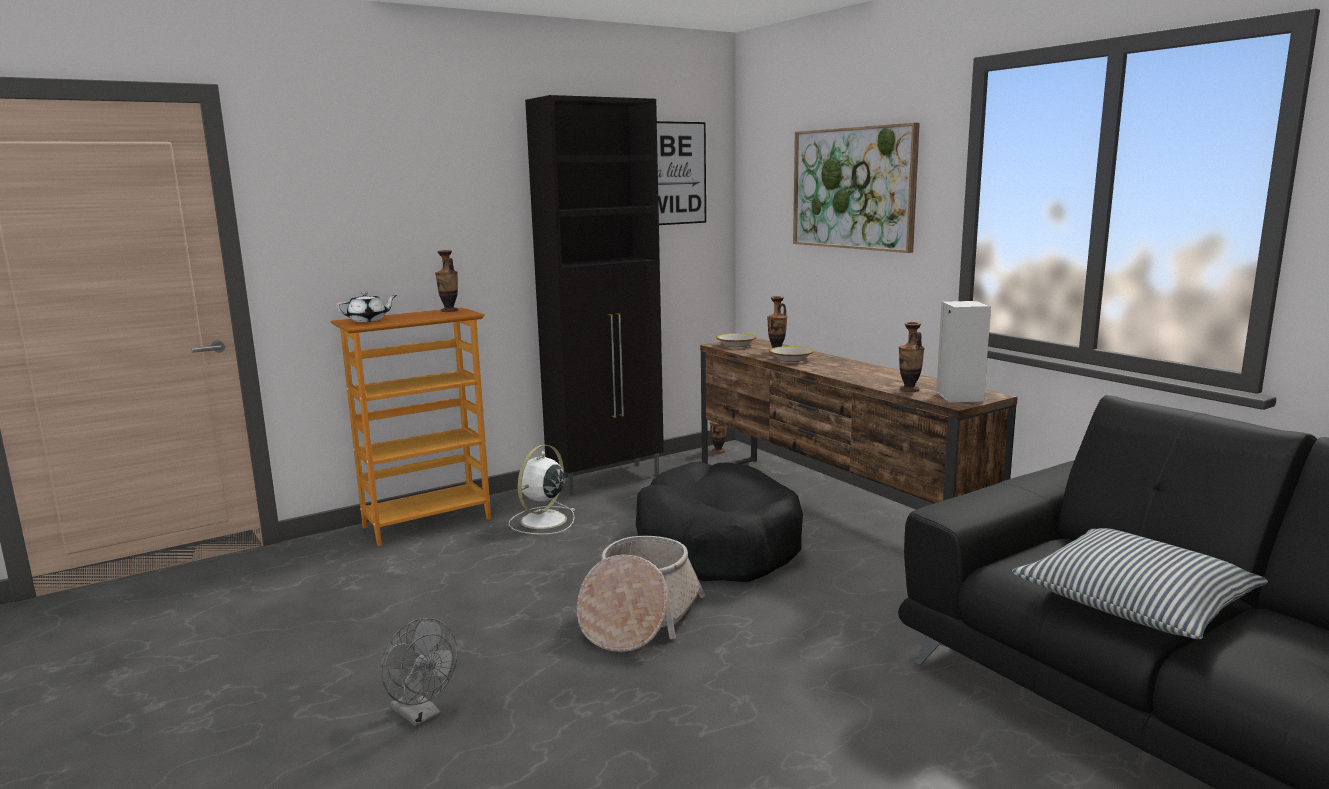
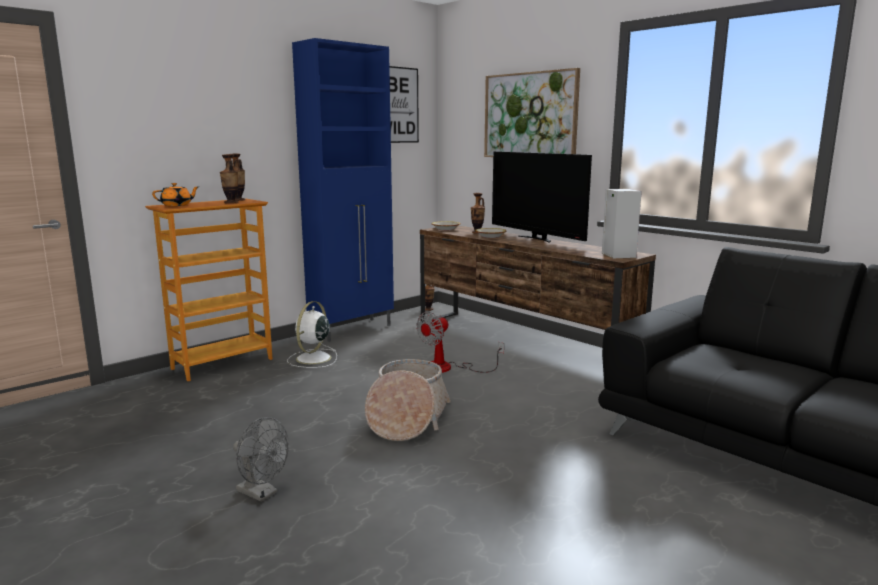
camera: 10 degrees left, 0 degrees up
(368, 320) = (177, 205): white teapot -> orange teapot
(607, 479) = (353, 329): black cabinet -> blue cabinet
(717, 544) = (448, 368): black dog bed -> fan
(855, 364) = (537, 239): none -> television
(909, 390) = (582, 252): vase -> vase (231, 203)
(1134, 601) = (765, 376): pillow -> none

